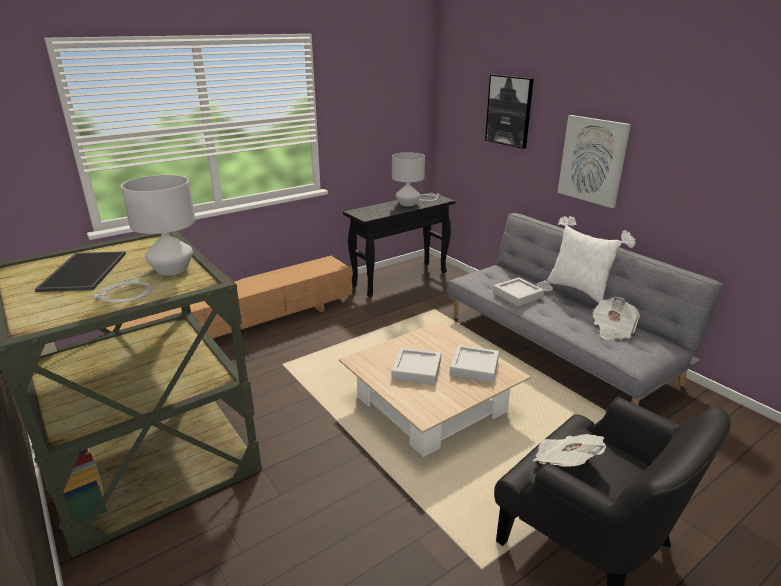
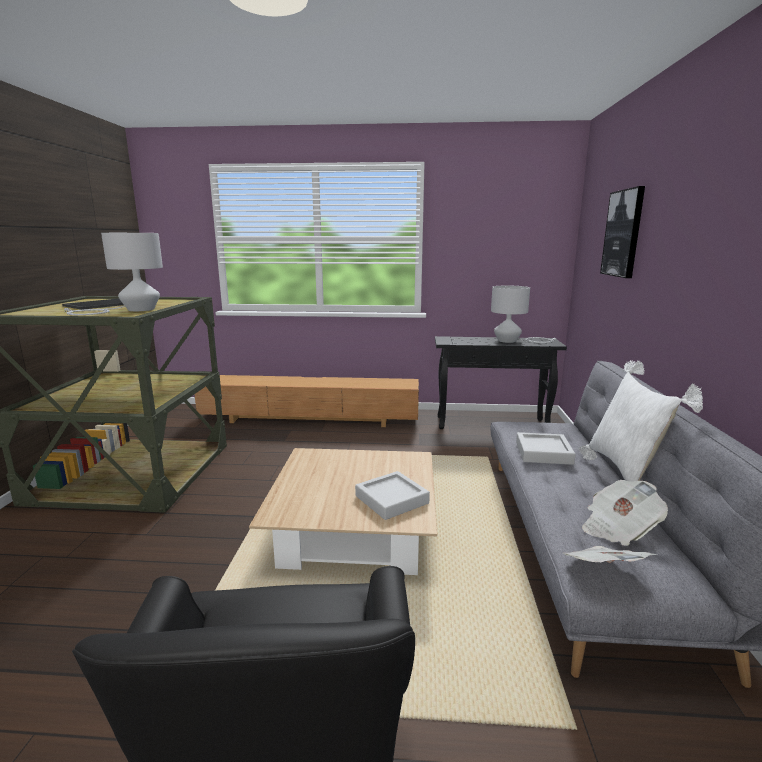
camera: 40 degrees right, 10 degrees down
(416, 370) = (336, 479): grey tray -> none
(564, 462) = (264, 615): newspaper -> newspaper (604, 573)
(592, 160) = (687, 284): picture -> none

